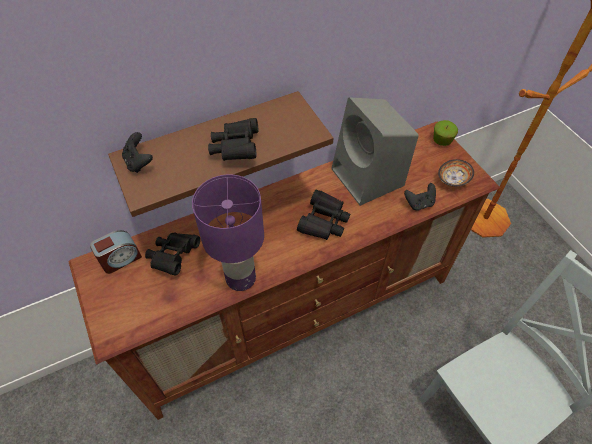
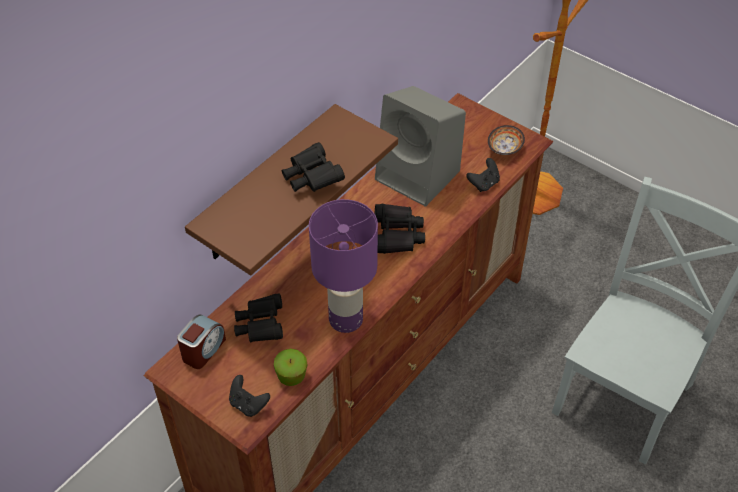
camera: 25 degrees left, 5 degrees down
(139, 162) = (224, 223): black game controller -> black game controller (248, 404)
(442, 140) = (473, 112): apple -> apple (291, 376)

